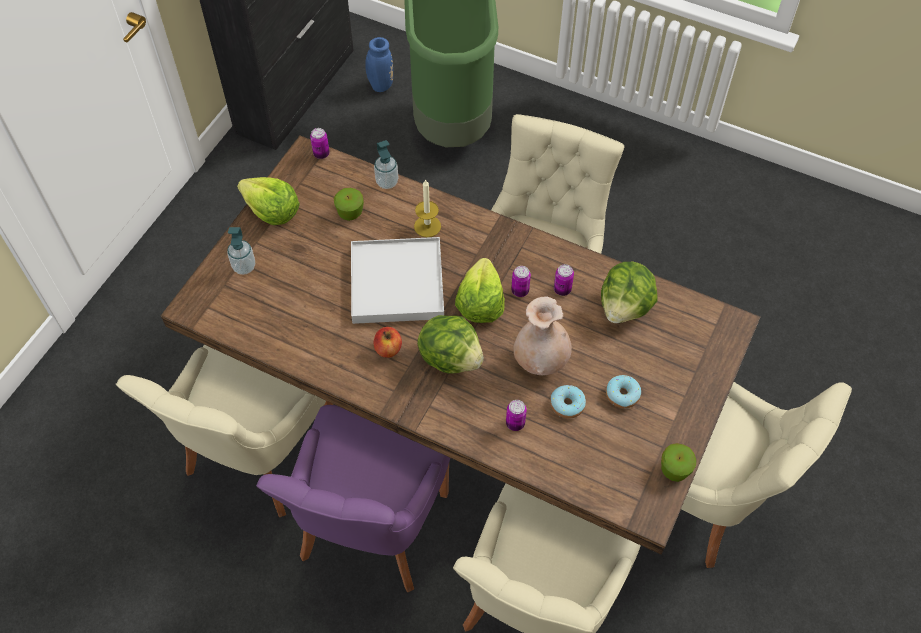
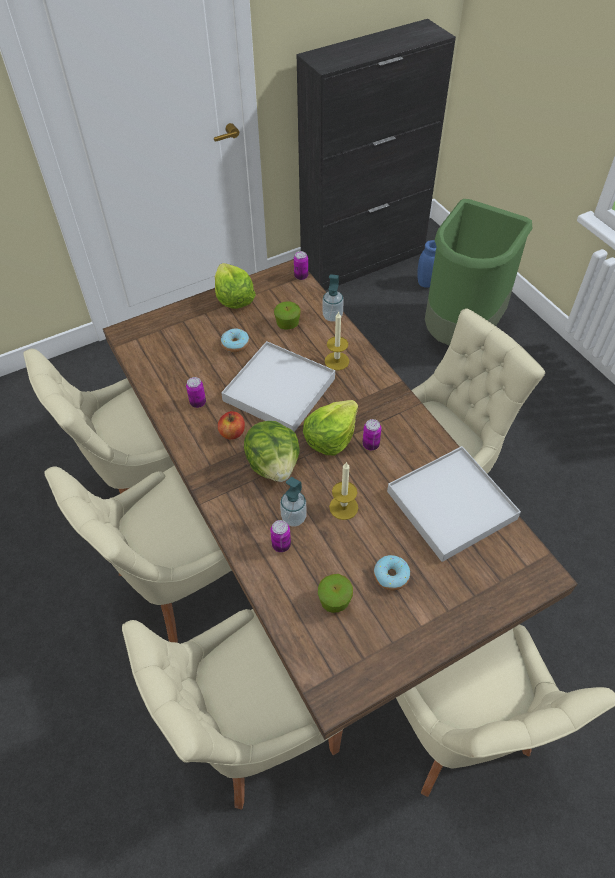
camera: 35 degrees right, 5 degrees down
(244, 267) = (183, 324): soap dispenser -> soap dispenser (293, 517)
(371, 530) = (180, 583): purple chair -> beige chair
(540, 360) = (343, 507): beige vase -> candle
(562, 289) = (407, 462): can -> can (198, 402)
(567, 405) = (336, 556): donut -> donut (235, 344)
(625, 307) = (451, 505): lettuce -> white tray
(674, 469) = (388, 669): apple -> apple (334, 600)

